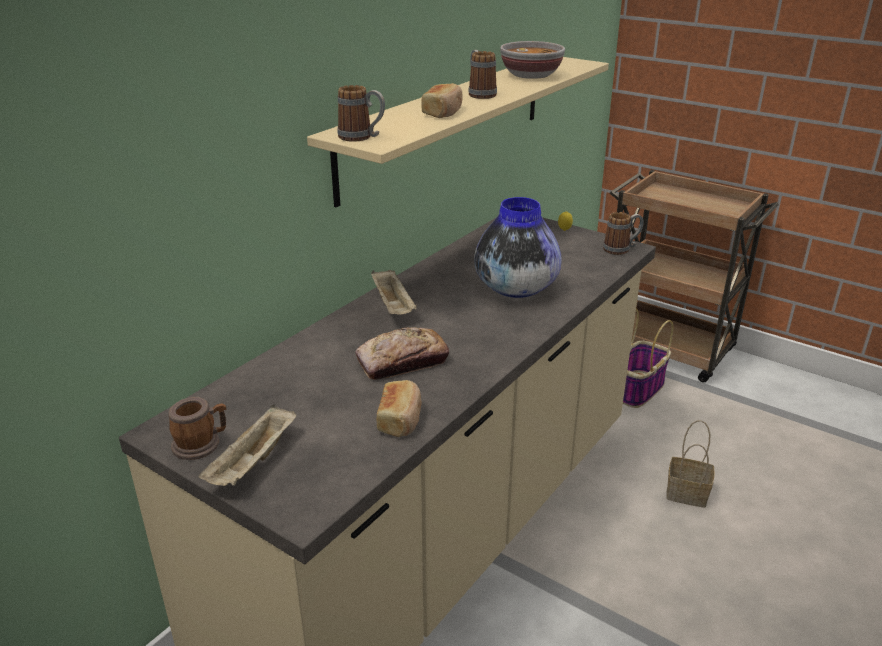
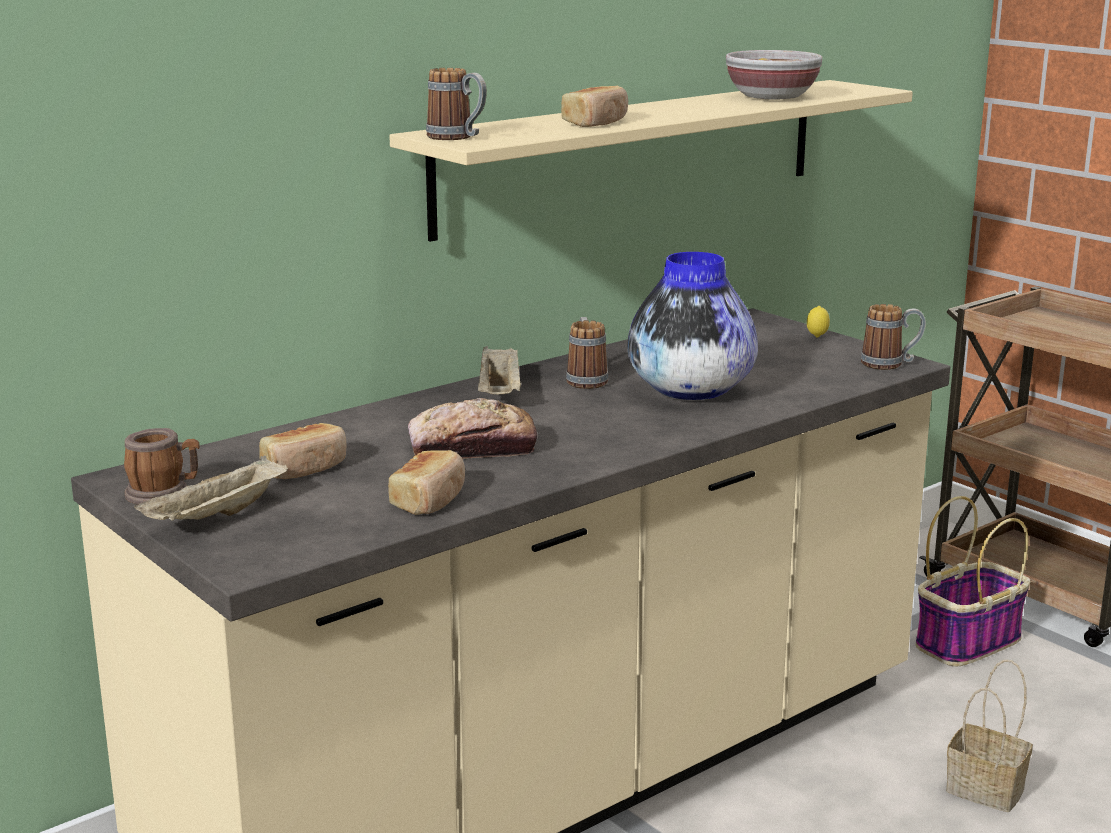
camera: 15 degrees right, 10 degrees down
(295, 400) = (305, 468): none -> bread
(479, 94) = (671, 110): mug -> mug (585, 379)

